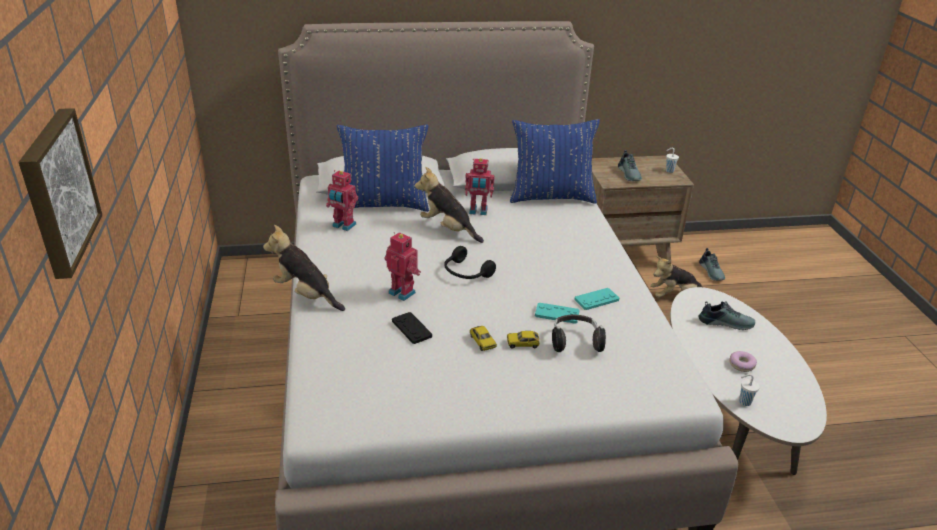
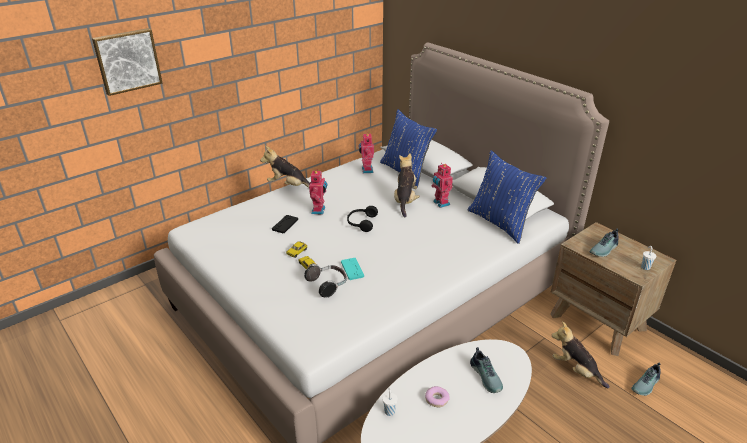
camera: 60 degrees right, 0 degrees up
(306, 295) = (289, 186): plush toy -> plush toy turned 75 degrees counterclockwise
(596, 299) = (385, 280): turquoise game controller -> none

